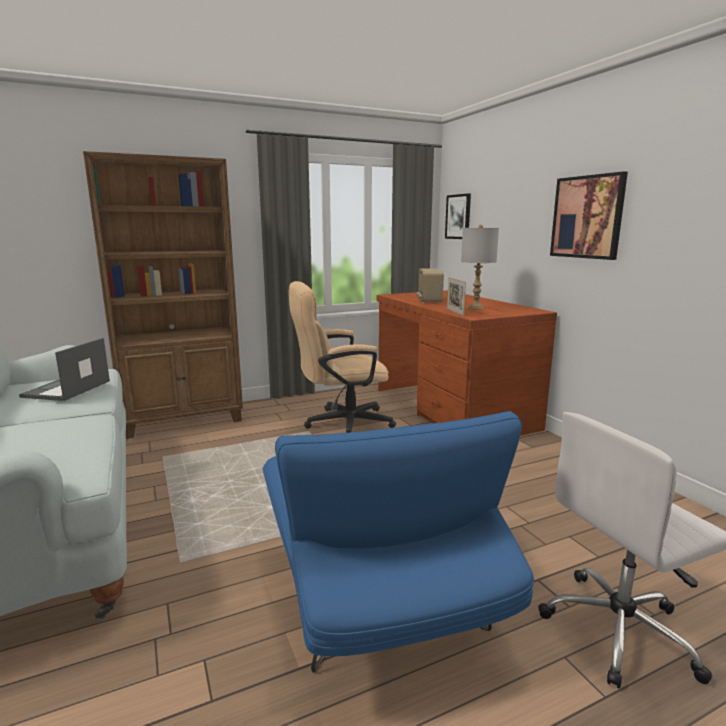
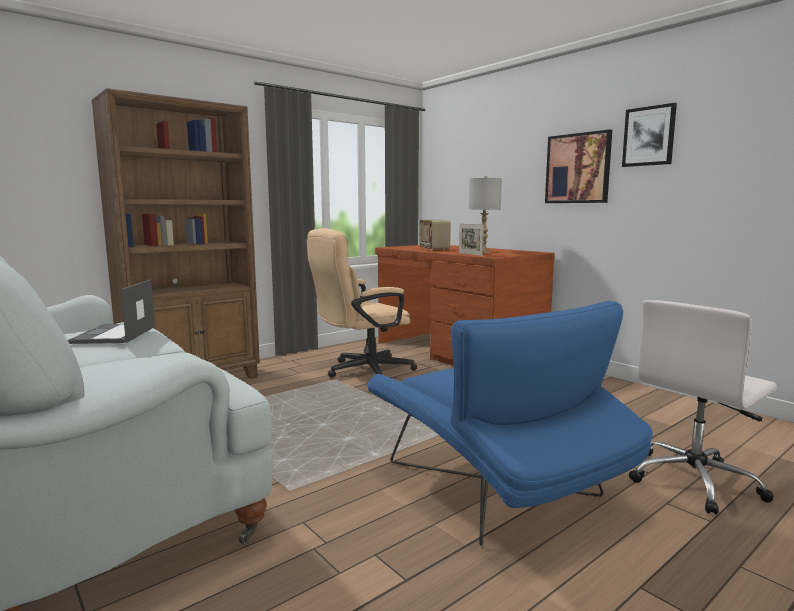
camera: 15 degrees left, 5 degrees down
(458, 217) = (444, 174): picture -> picture (649, 136)

